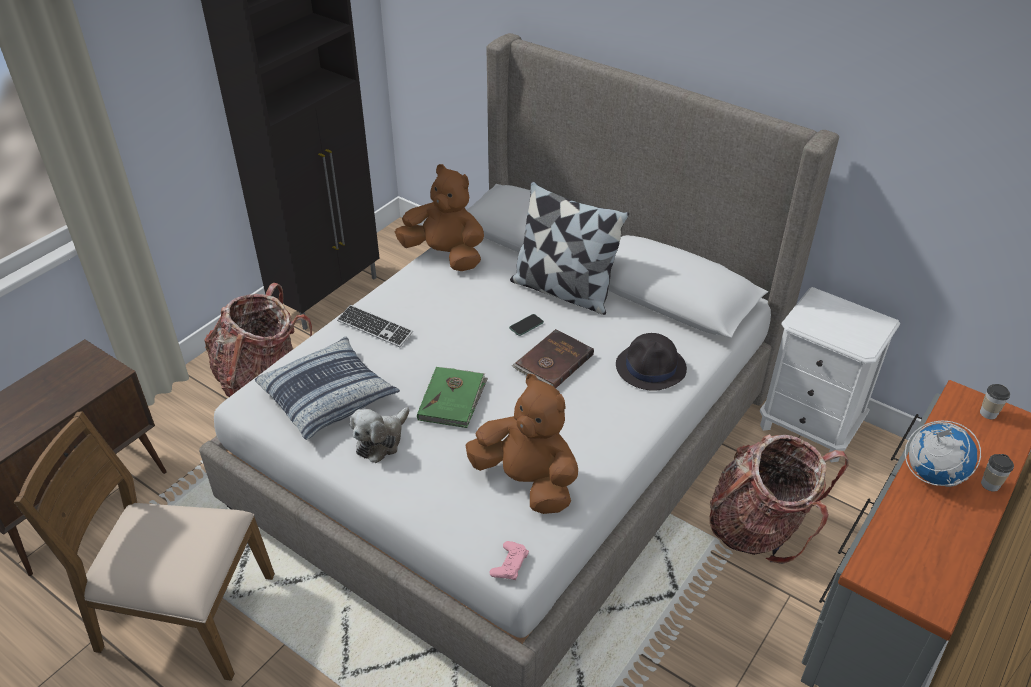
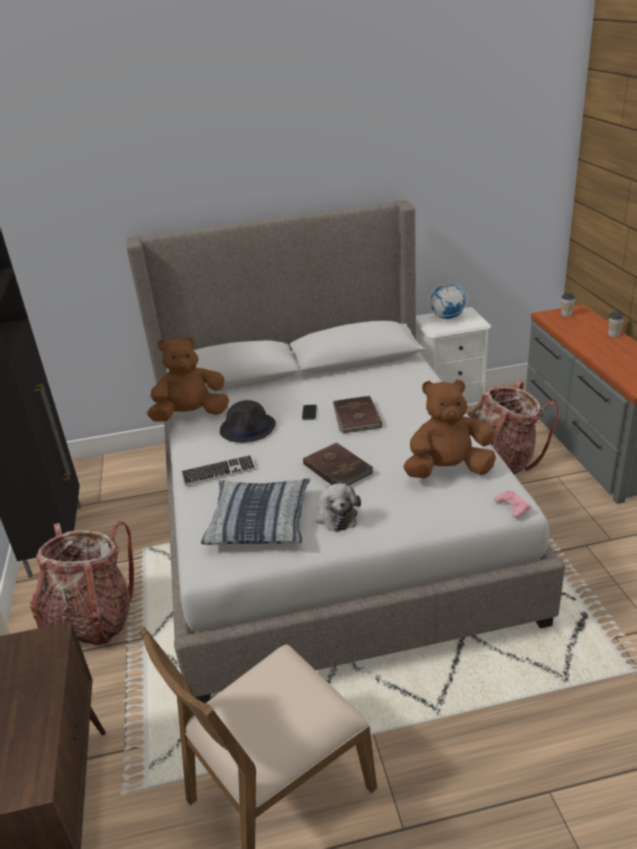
camera: 45 degrees left, 10 degrees down
(453, 399) = (338, 468): green book -> brown book
(563, 290) = (297, 388): pillow -> none
(651, 367) = (407, 388): black hat -> black hat (248, 428)
(932, 475) = (591, 344): globe -> globe (447, 318)

